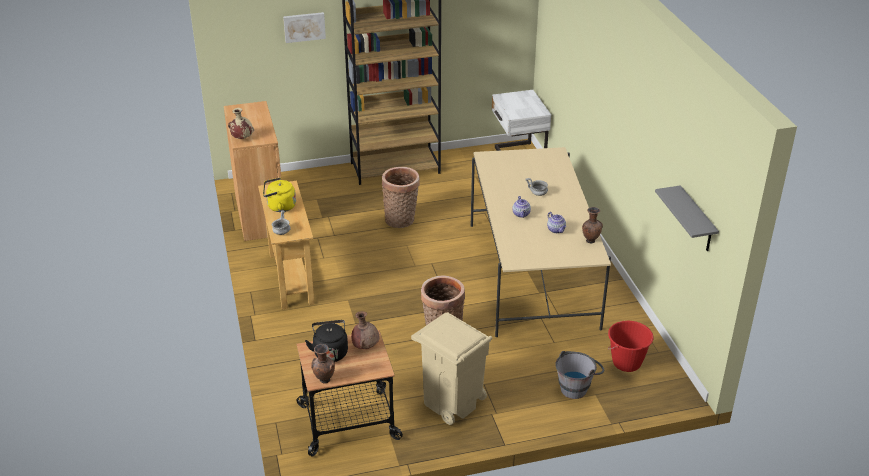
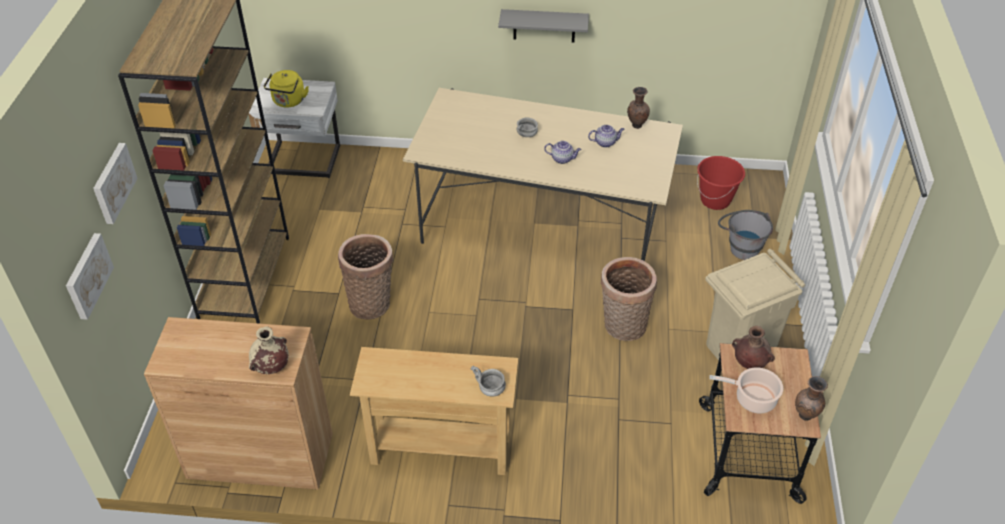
camera: 70 degrees left, 10 degrees up
(251, 51) = (87, 275): none -> picture
(279, 207) = (423, 379): yellow kettle -> yellow kettle (288, 102)
(330, 352) = (752, 399): black kettle -> cooking pot
(697, 220) = (741, 22): grey shelf -> grey shelf (544, 25)

